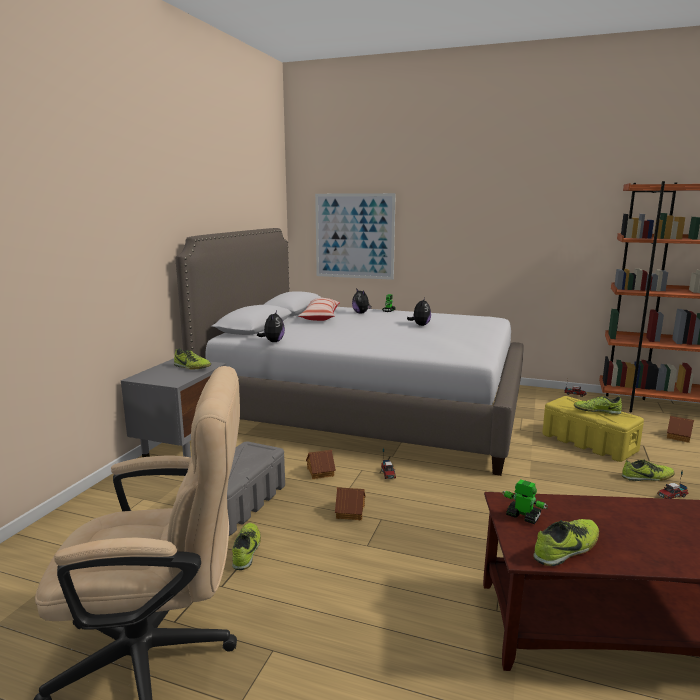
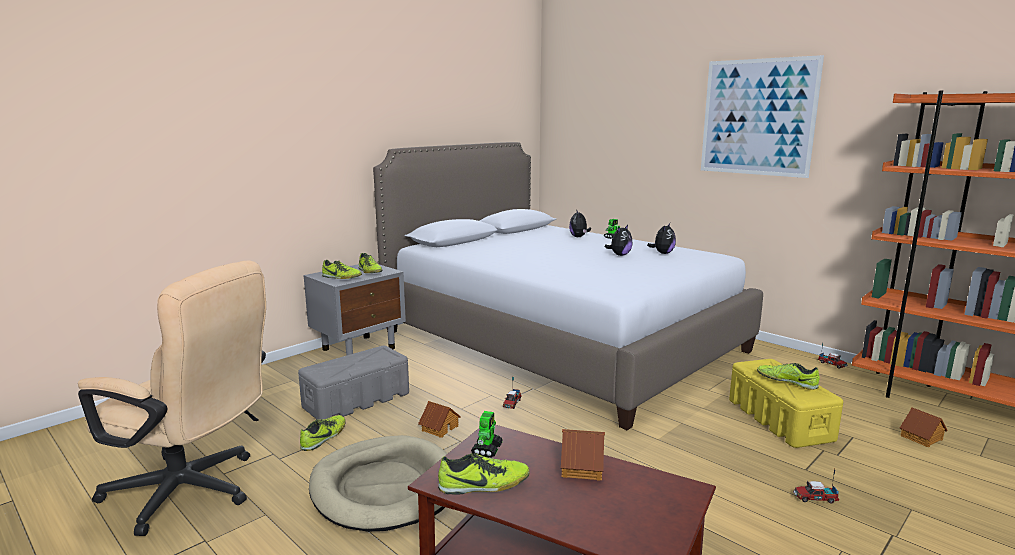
camera: 25 degrees right, 0 degrees up
(273, 342) = (446, 255): plush toy -> plush toy (662, 253)
(320, 317) = (530, 237): pillow -> none
(320, 472) = (451, 389): toy house -> toy house (581, 467)
(354, 236) = (600, 153): picture -> picture (757, 117)
(363, 583) = (385, 487): none -> beige dog bed
(522, 516) = (487, 450): toy robot -> toy robot turned 45 degrees clockwise
(647, 478) = (808, 472): shoe -> shoe (341, 278)

